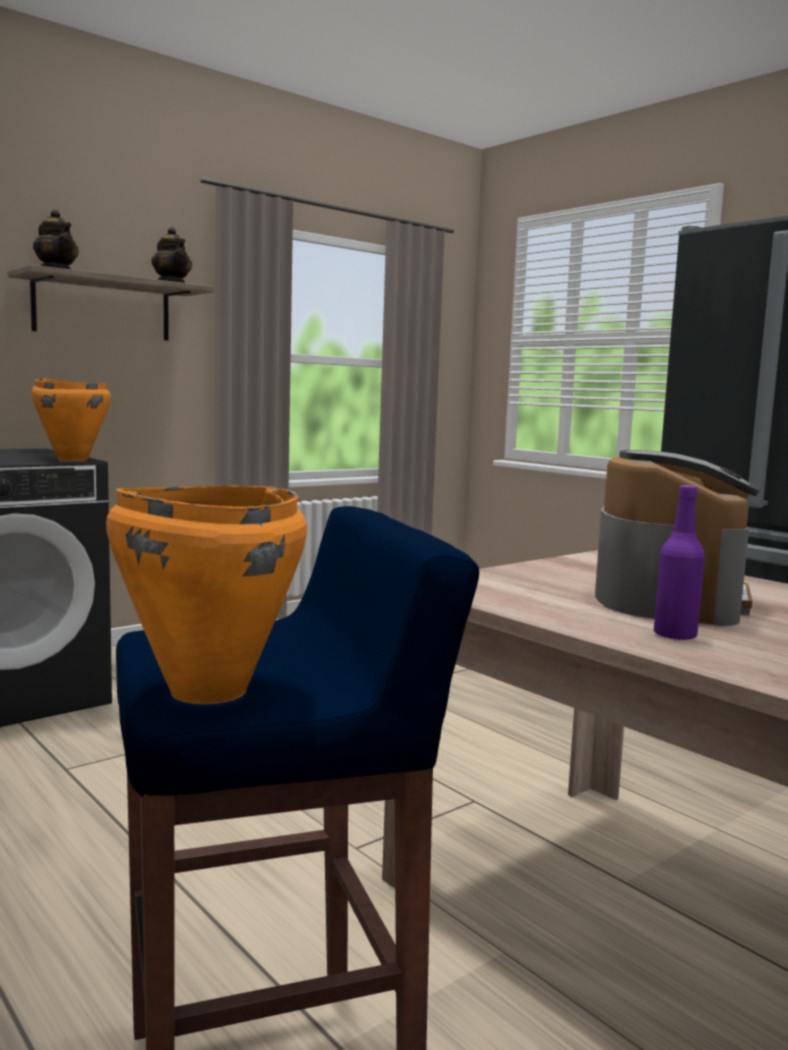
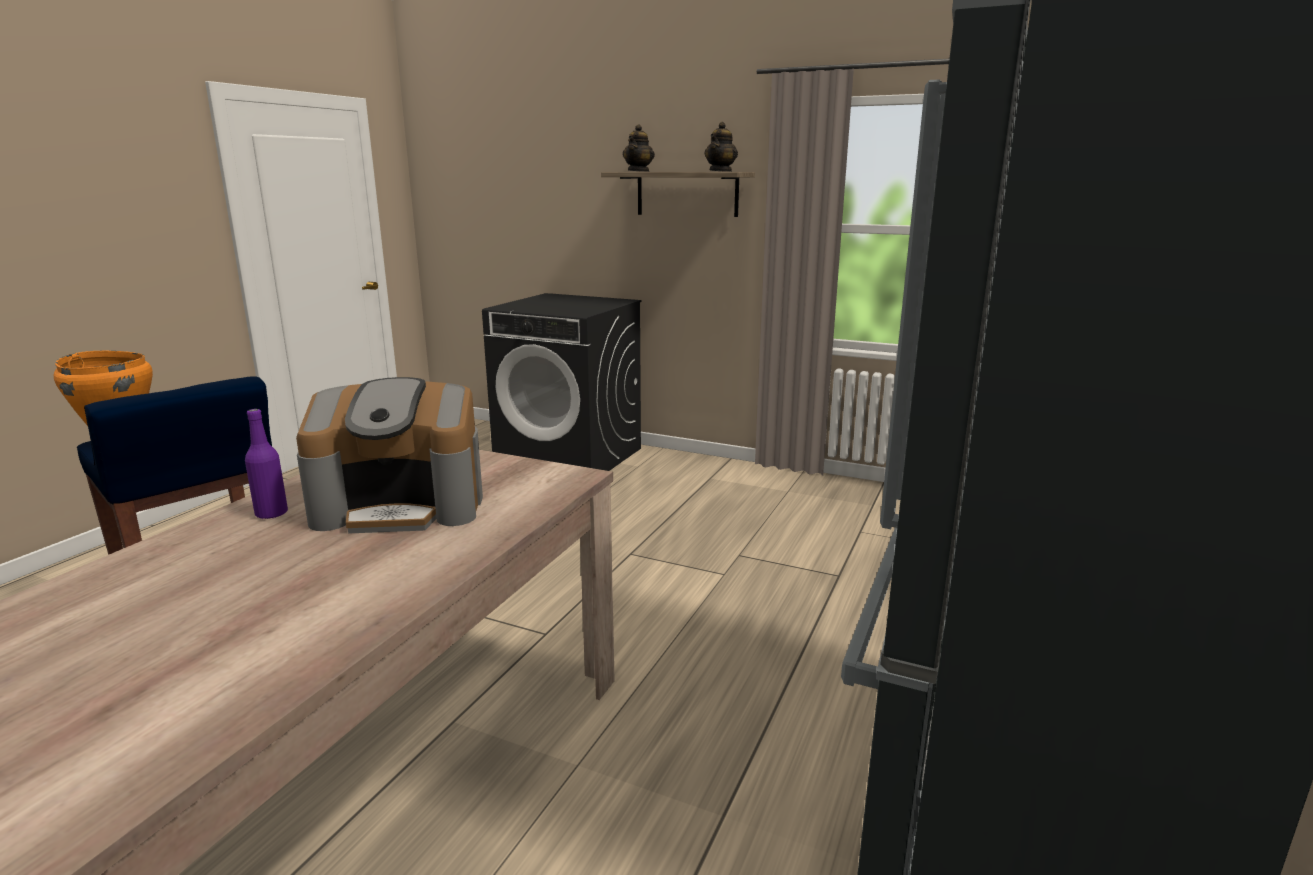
camera: 65 degrees right, 10 degrees up
(72, 459) = (579, 313): orange cooking pot -> none

